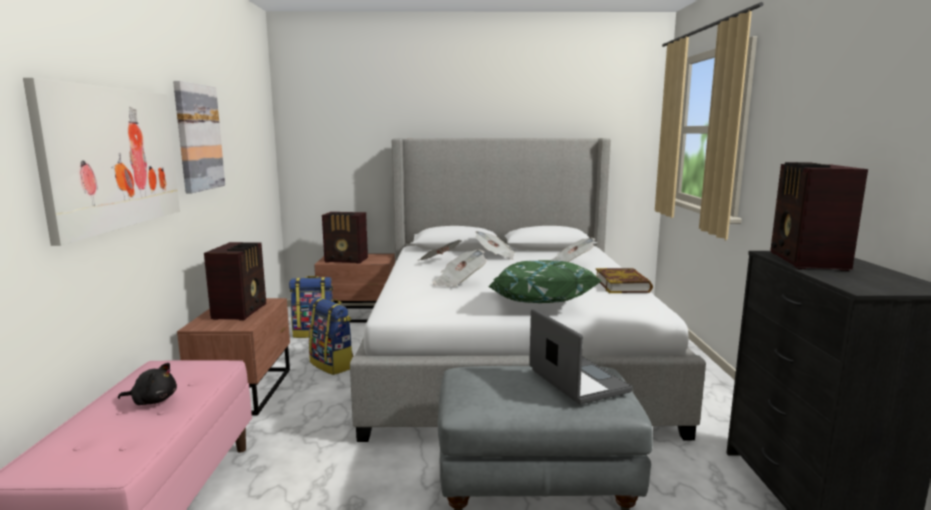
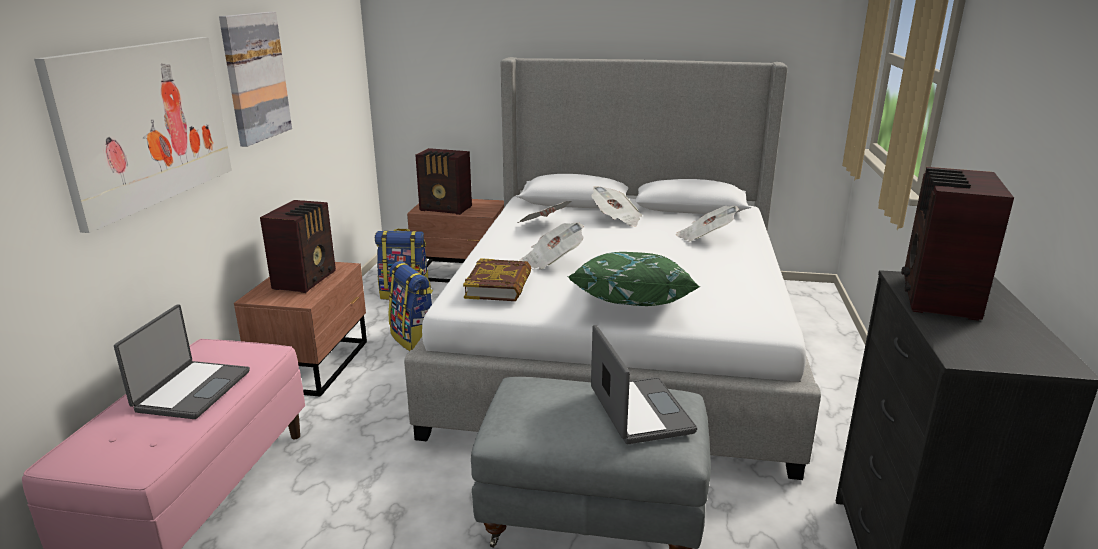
camera: 10 degrees right, 10 degrees up
(152, 401) = (191, 390): black plush toy -> laptop
(622, 285) = (753, 279): book -> book (499, 286)

